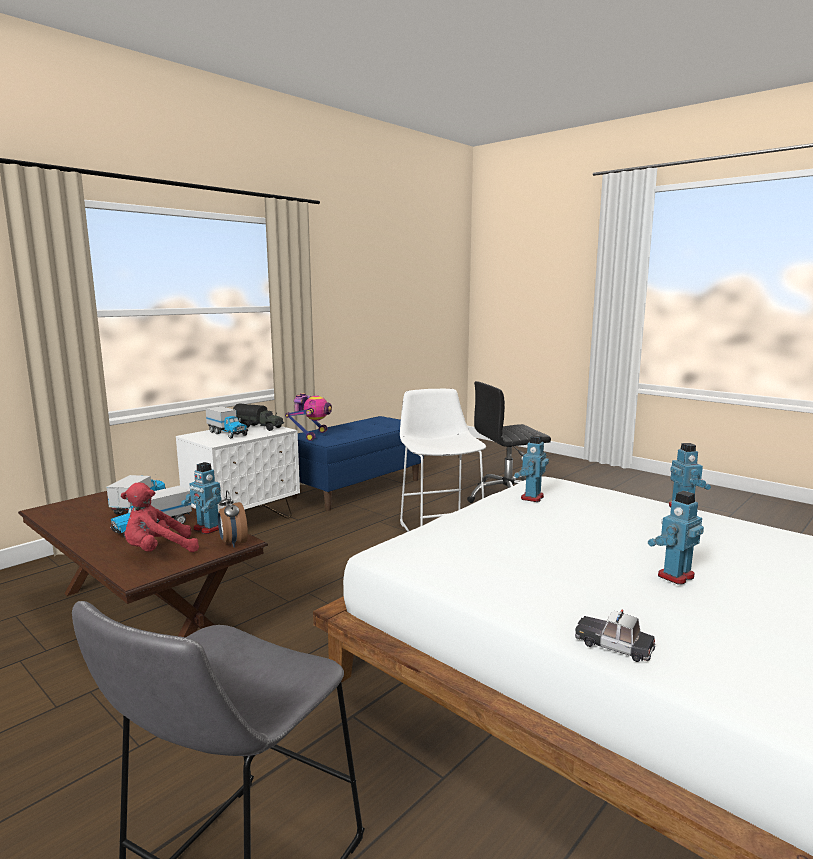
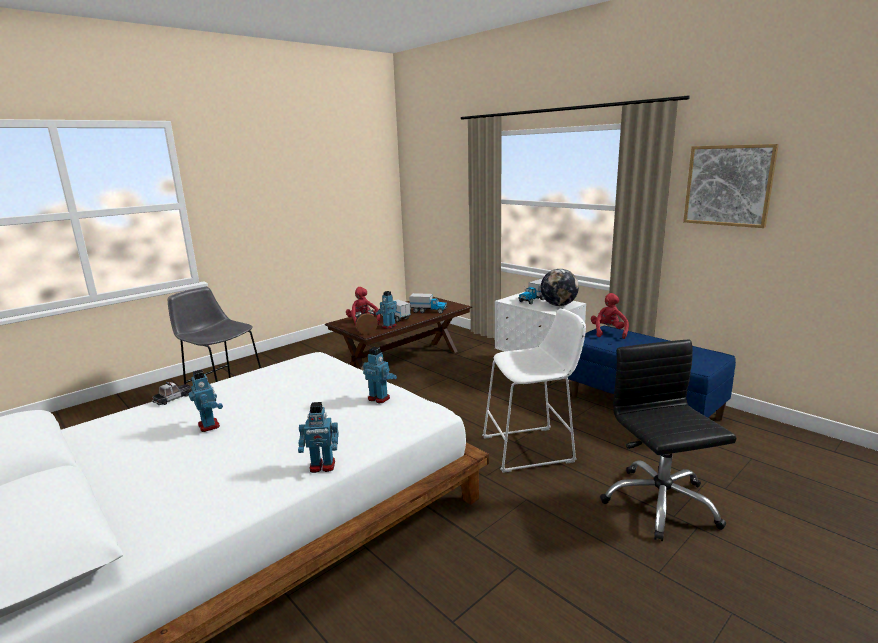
camera: 95 degrees right, 5 degrees up
(259, 427) = (558, 305): toy truck -> globe
(311, 435) = (608, 332): toy robot -> red plush toy
(339, 282) = (728, 185): none -> picture

